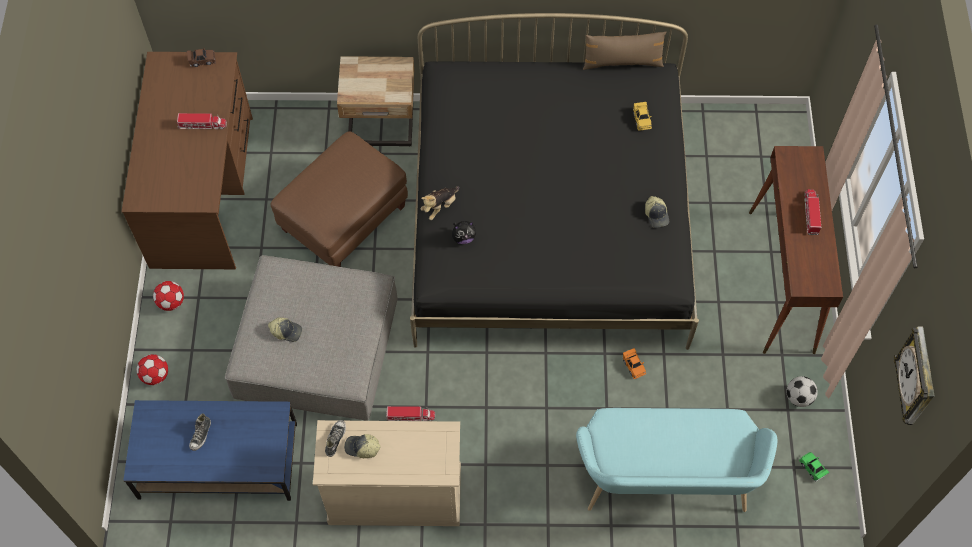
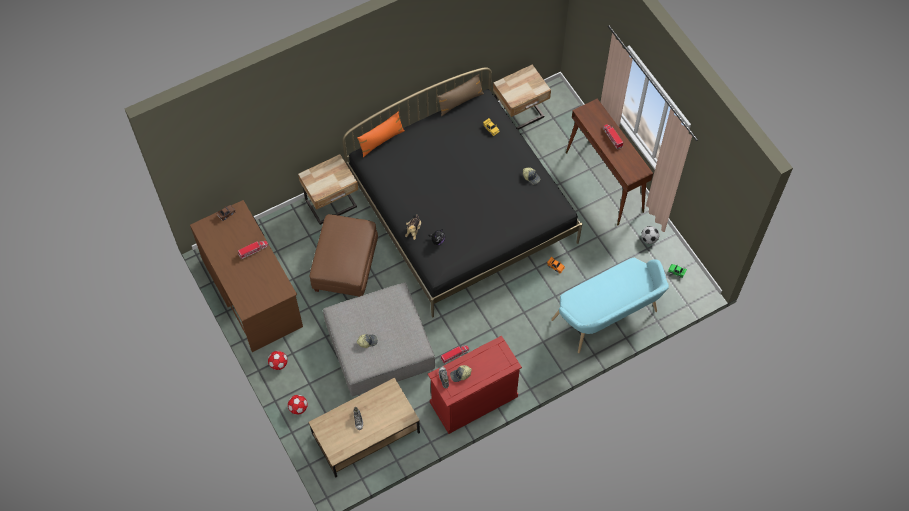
camera: 30 degrees left, 0 degrees up
(219, 460) = (366, 433): blue coffee table -> brown coffee table
(394, 494) = (473, 399): beige dresser -> red dresser
(477, 64) = (381, 141): none -> orange pillow
(715, 130) = (520, 115): none -> beige nightstand
(916, 378) = (719, 194): wall clock -> none

